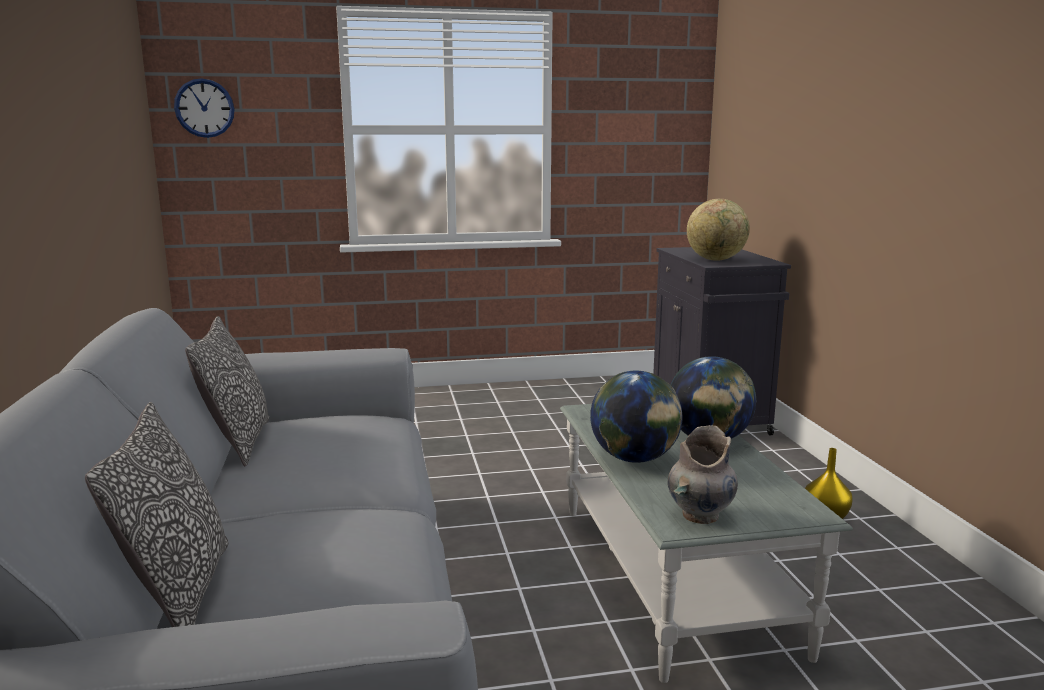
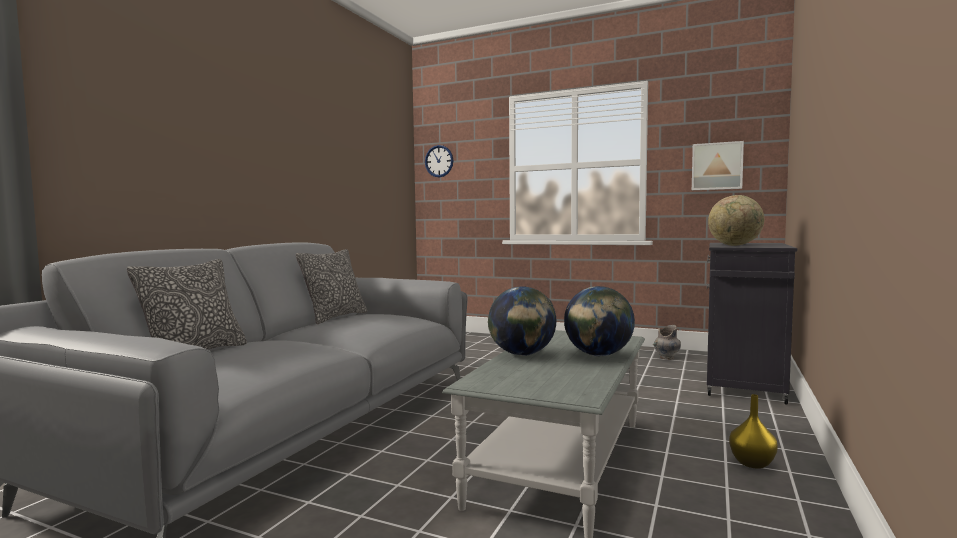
camera: 35 degrees right, 10 degrees down
(636, 141) = (717, 166): none -> picture
(699, 516) = (497, 383): grey vase -> grey vase (666, 358)

